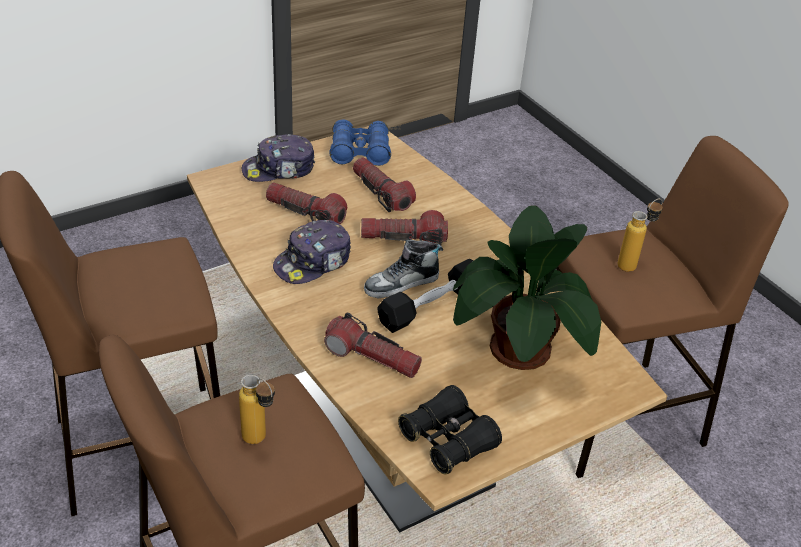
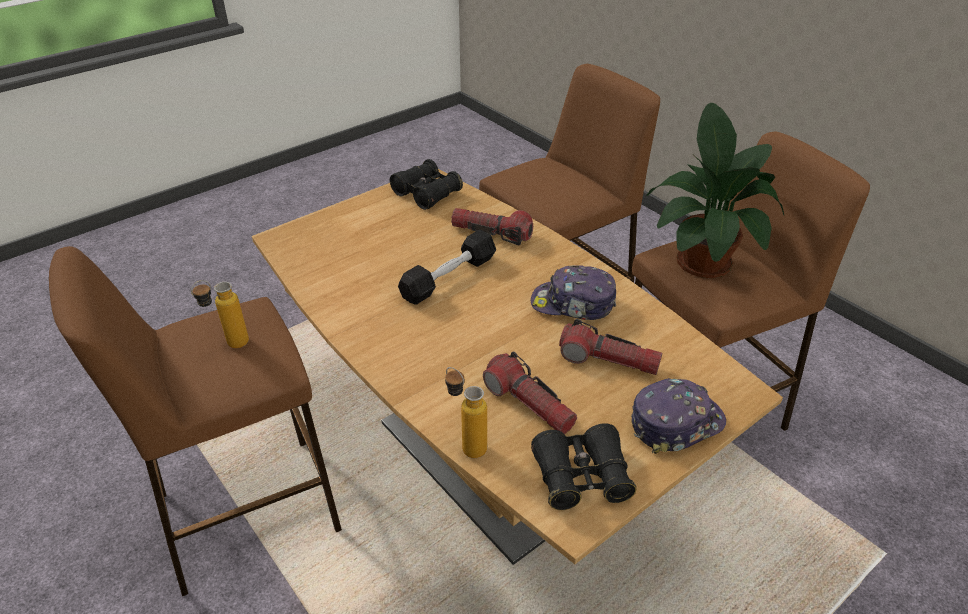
camera: 175 degrees right, 0 degrees up
(260, 442) = (552, 179): bottle -> bottle (466, 444)
(313, 262) = (573, 304): cap -> cap turned 120 degrees counterclockwise
(360, 152) = (581, 477): blue binoculars -> black binoculars
(401, 284) = (480, 294): shoe -> none
(403, 238) = (488, 343): flashlight -> none
(519, 351) = (369, 251): potted plant -> potted plant (703, 258)

